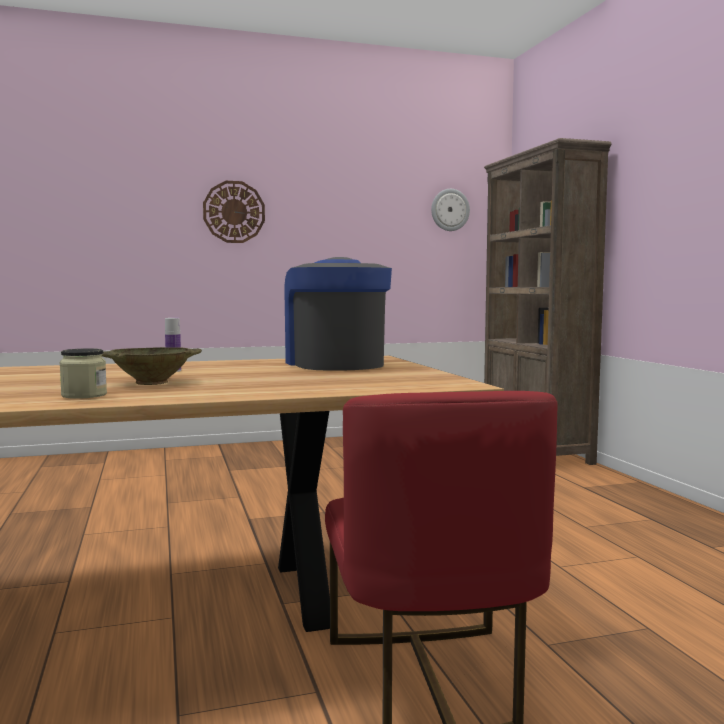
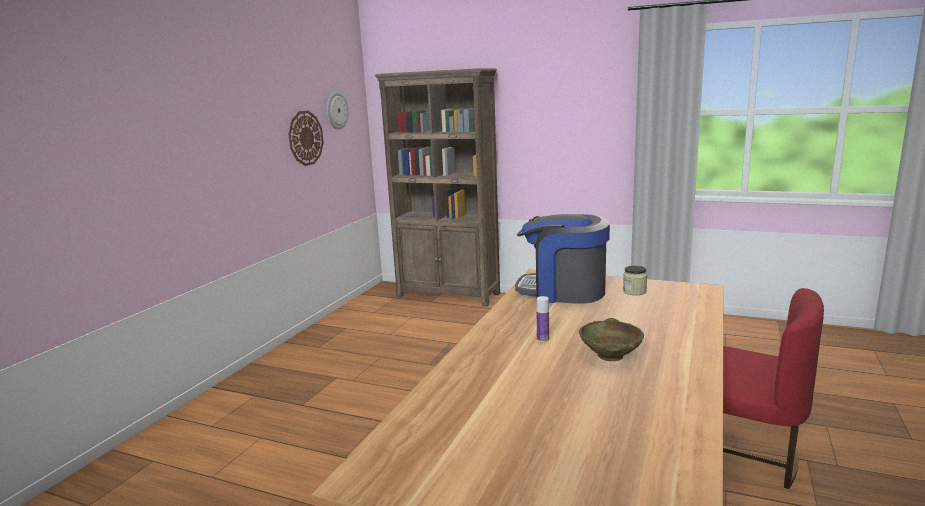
camera: 50 degrees left, 10 degrees up
(84, 395) = (662, 385): jar -> jar (634, 291)
(234, 212) = (187, 138): wall clock -> wall clock (305, 138)

